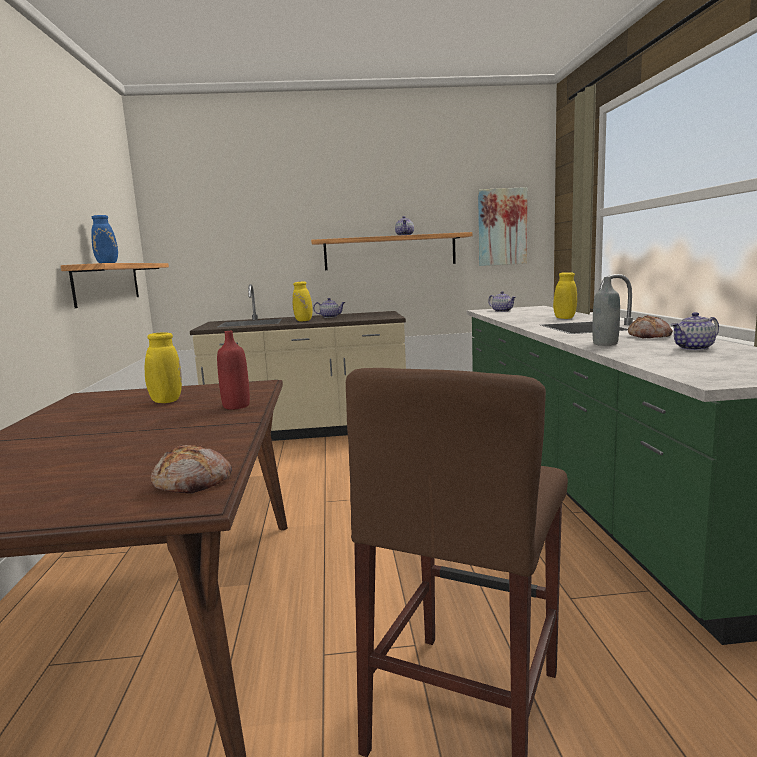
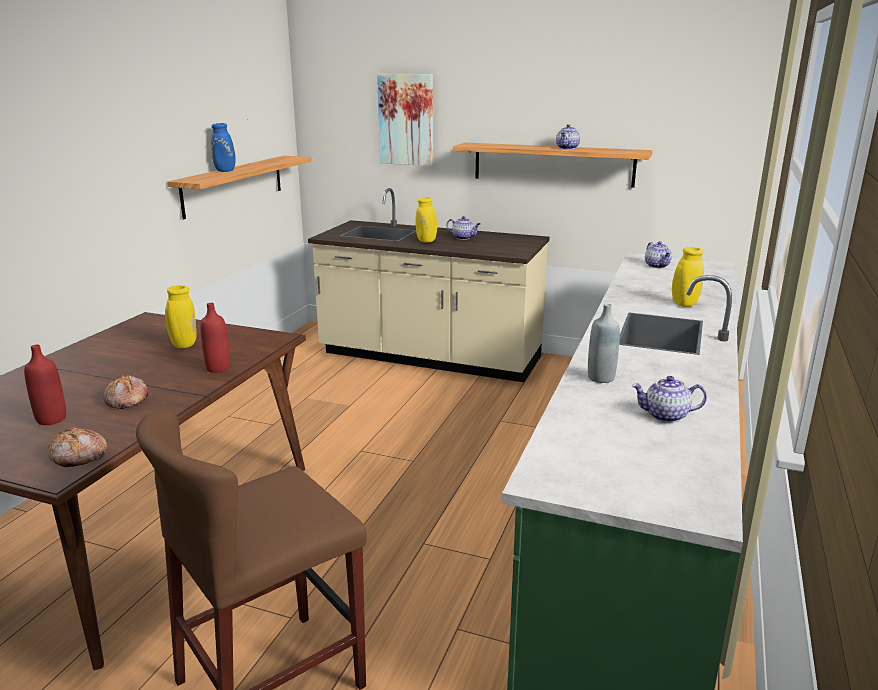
camera: 25 degrees right, 10 degrees up
(96, 468) = (51, 419): none -> red bottle
(502, 227) = (705, 146): picture -> picture (406, 119)
(649, 336) = (680, 375): bread -> bread (126, 400)

